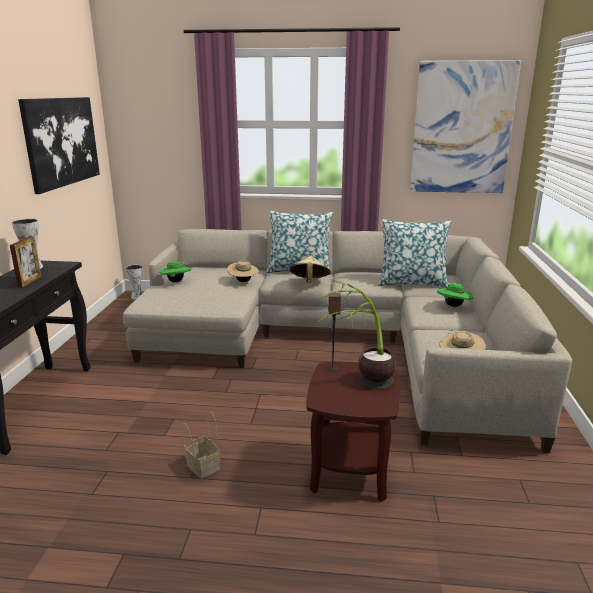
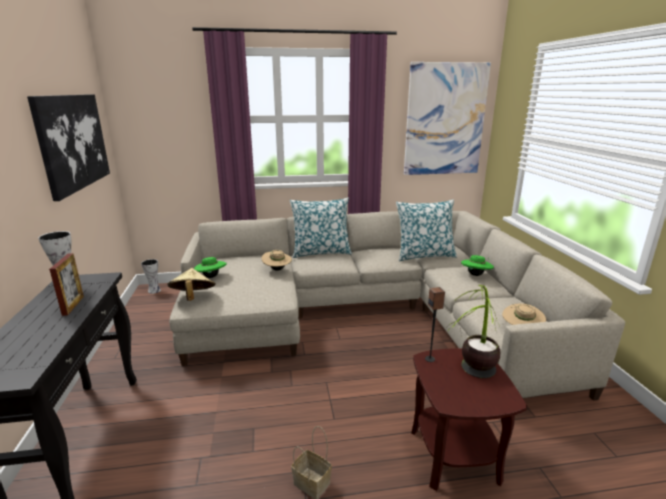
camera: 15 degrees left, 0 degrees up
(309, 283) = (339, 264): beige hat -> beige hat (193, 297)

